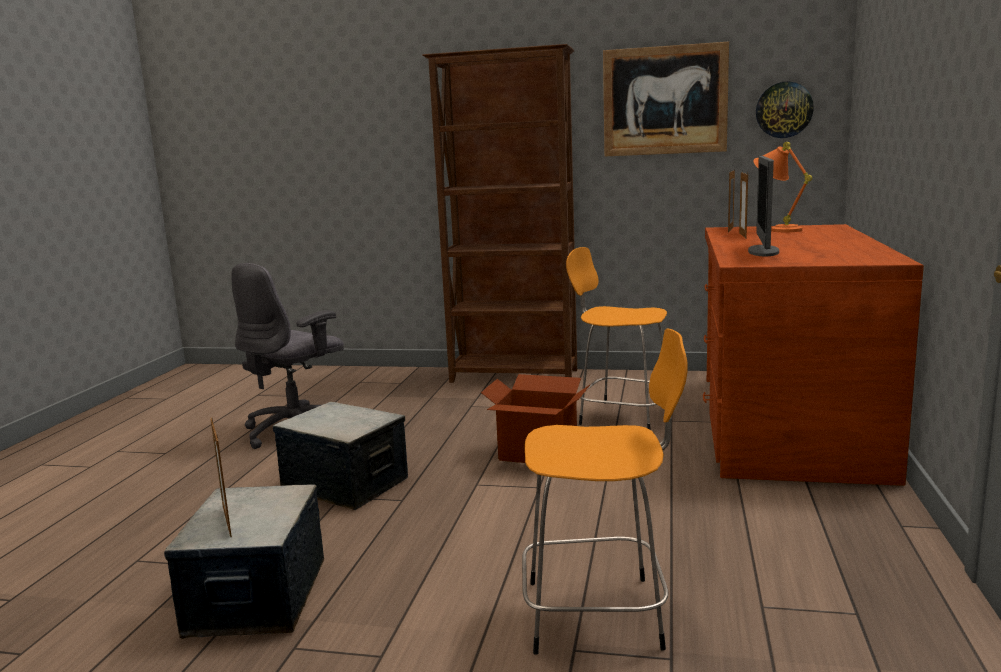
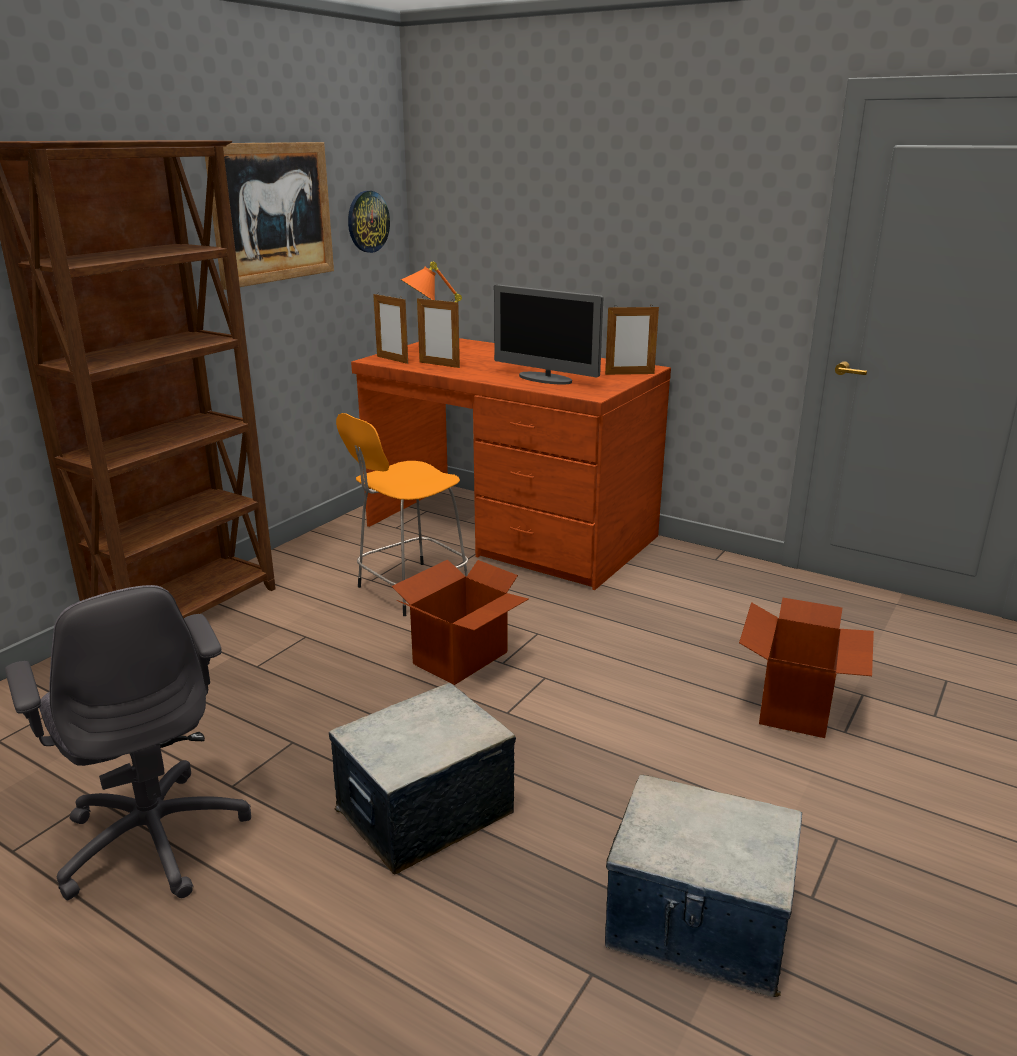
camera: 70 degrees left, 10 degrees up
(227, 521) = (726, 851): picture frame -> picture frame (629, 374)
(599, 614) = (797, 707): orange stool -> cardboard box

